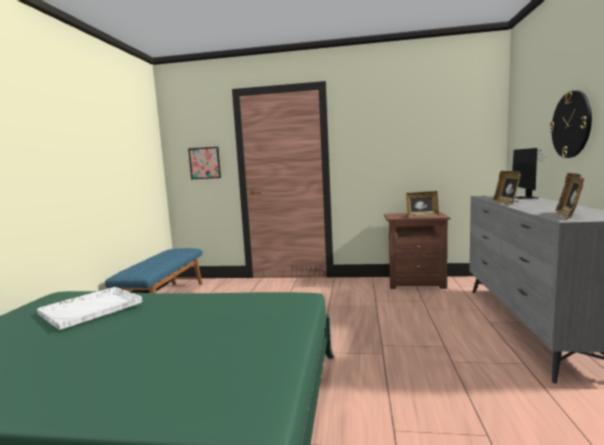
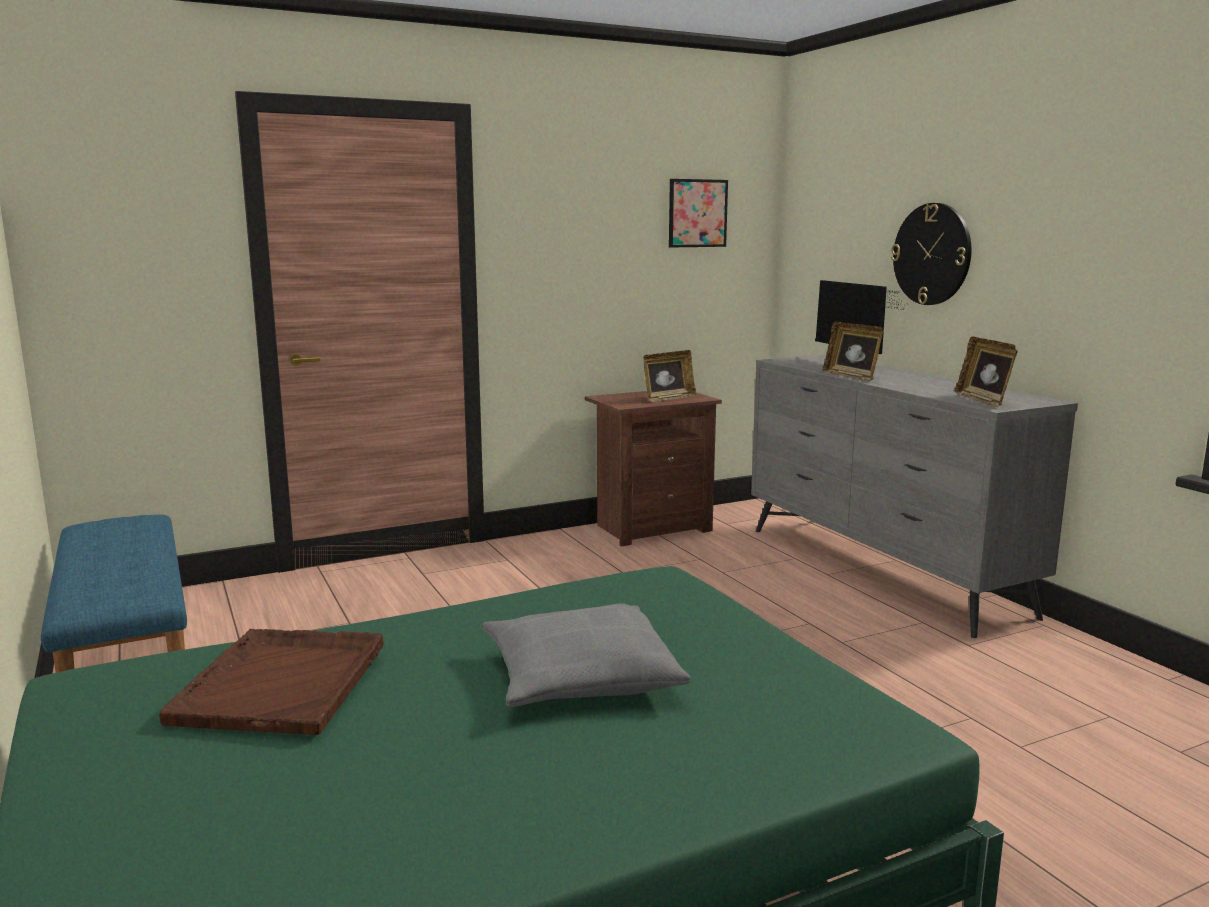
camera: 35 degrees left, 5 degrees up
(92, 308) = (283, 682): white tray -> brown tray
(179, 332) = (579, 676): none -> grey pillow
(204, 163) = (154, 282): picture -> picture (697, 213)

